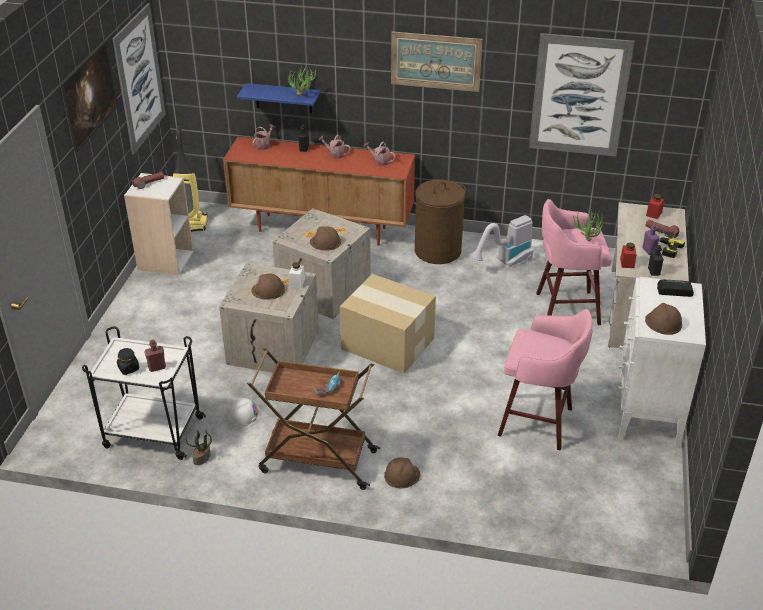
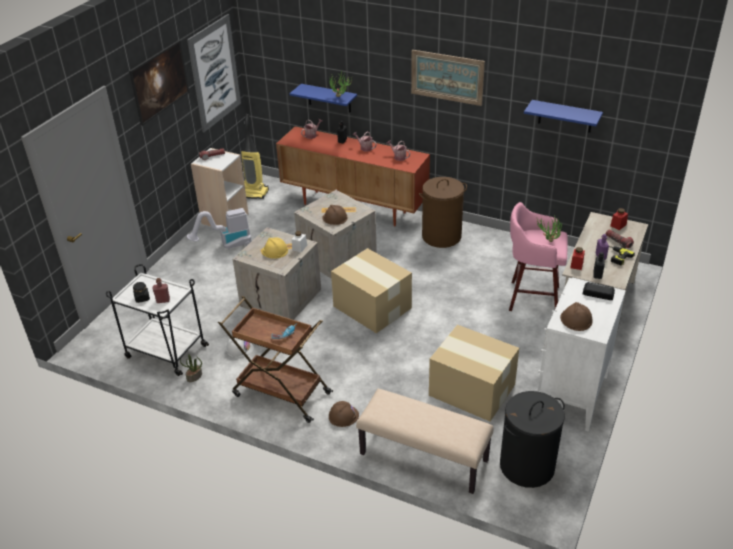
camera: 15 degrees right, 0 degrees up
(268, 290) = (274, 251): brown hard hat -> yellow hard hat
(504, 263) = (493, 253): vacuum cleaner -> vacuum cleaner (226, 245)
(511, 507) = (423, 457): none -> beige bench
(538, 422) = (472, 390): pink stool -> cardboard box
(579, 96) = (565, 116): picture -> blue shelf
(628, 497) = (527, 466): none -> black laundry basket

